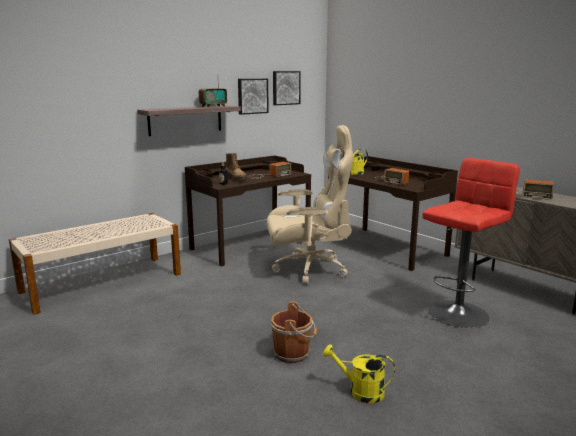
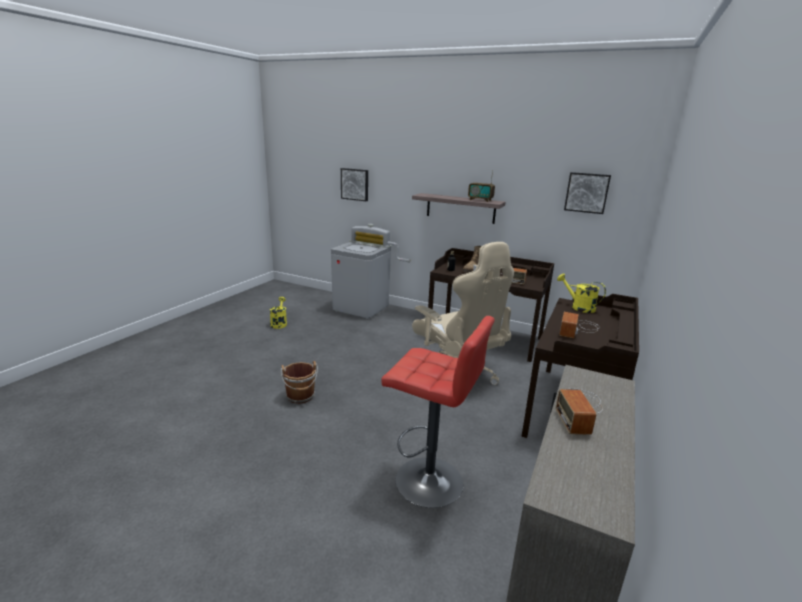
camera: 65 degrees right, 5 degrees up
(102, 282) = (362, 309): beige bench -> grey washing machine
(252, 96) = (537, 196): picture -> picture (355, 184)
(360, 391) = (257, 435): yellow watering can -> yellow watering can (279, 323)

